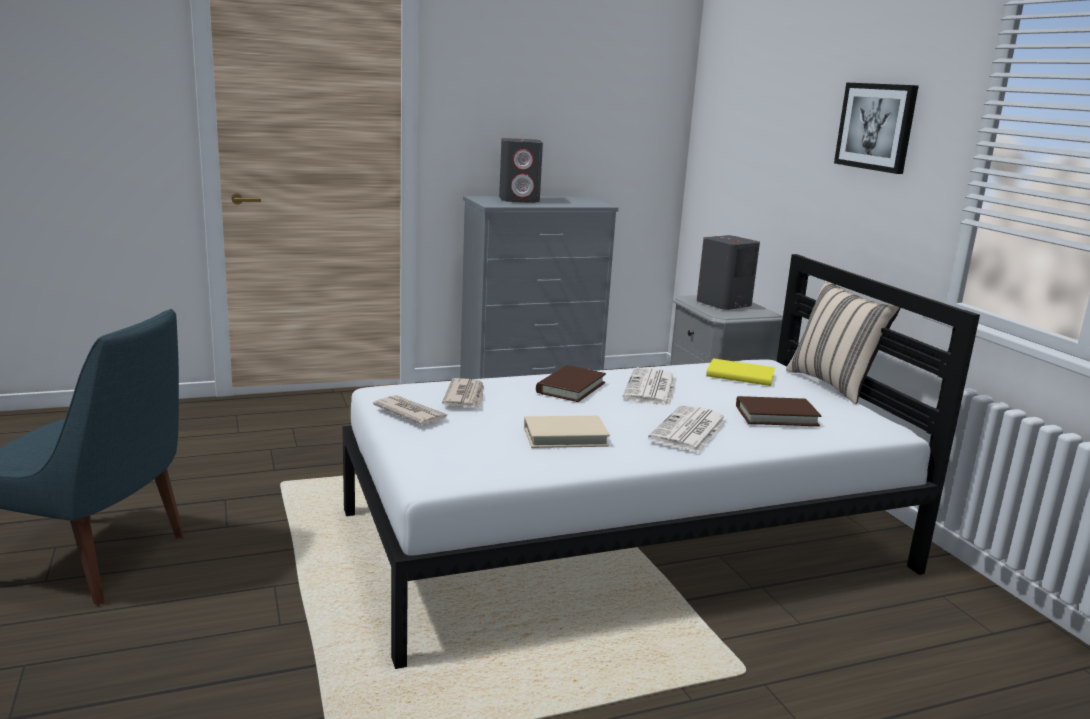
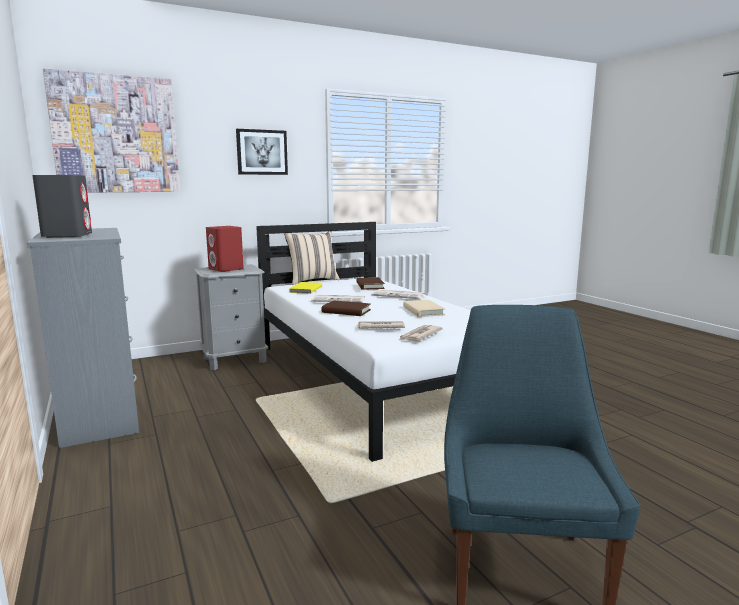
camera: 95 degrees left, 5 degrees down
(723, 304) = (226, 269): grey speaker -> red speaker
(742, 93) = (116, 134): none -> picture

